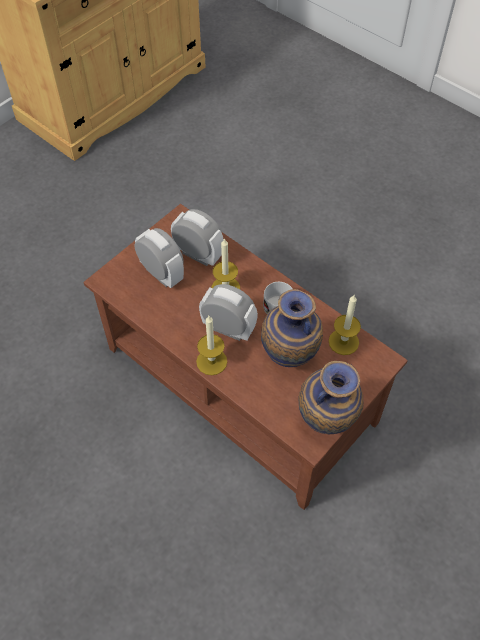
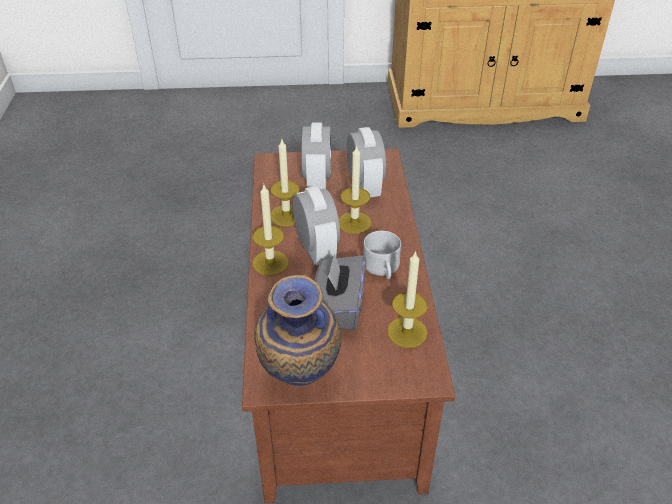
camera: 45 degrees right, 15 degrees down
(175, 317) = (286, 215): none -> candle
(290, 358) = (338, 308): vase -> grey tissue box

